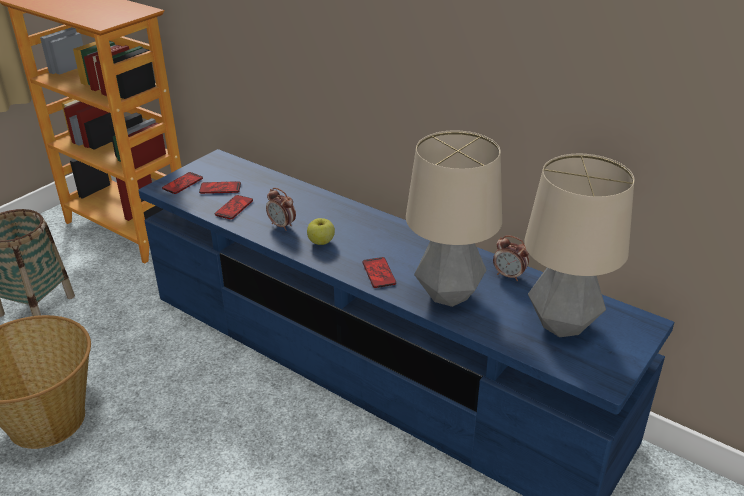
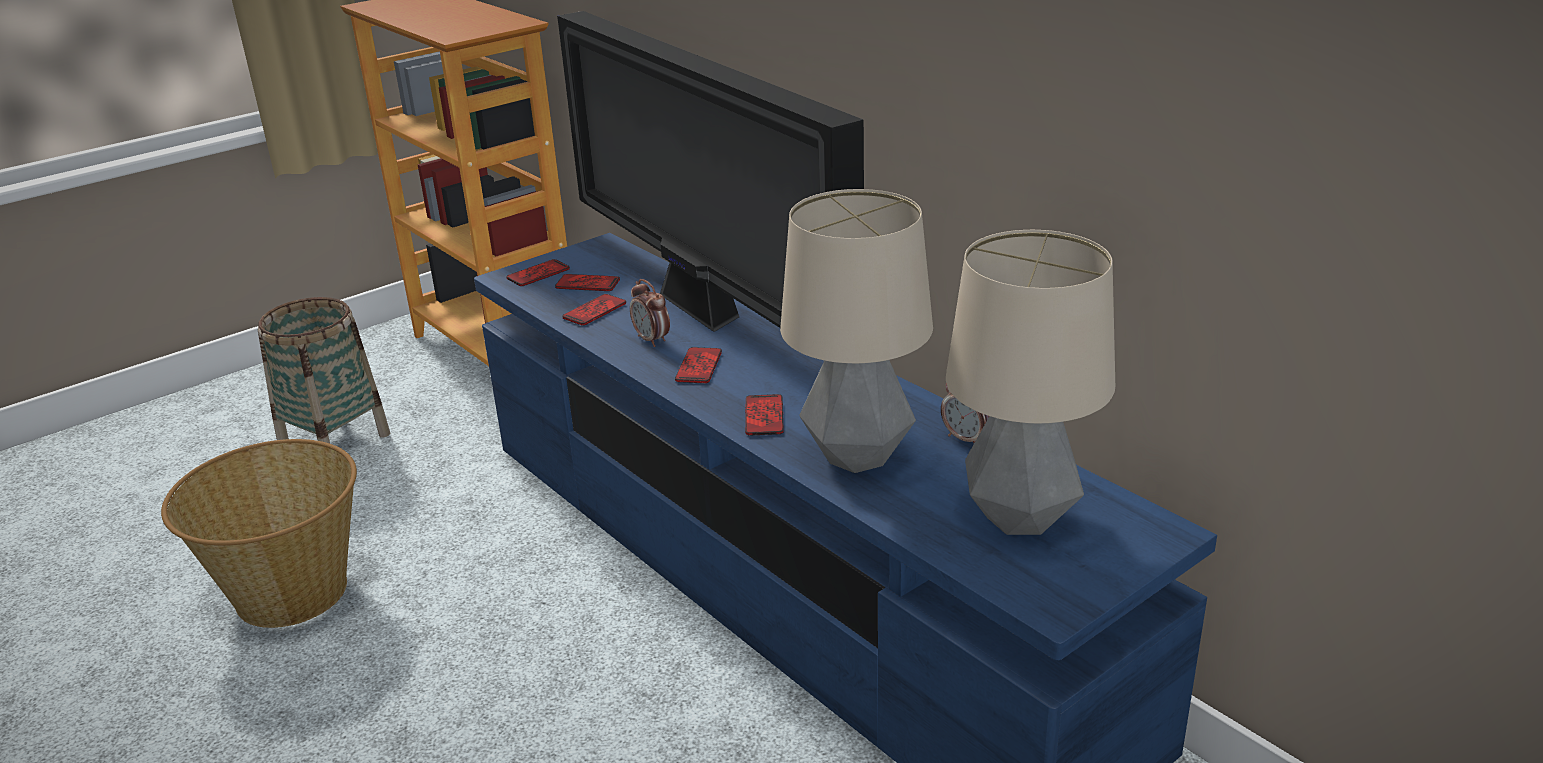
camera: 15 degrees right, 5 degrees down
(306, 202) = (702, 311): none -> television
(321, 242) = (698, 366): apple -> phone

